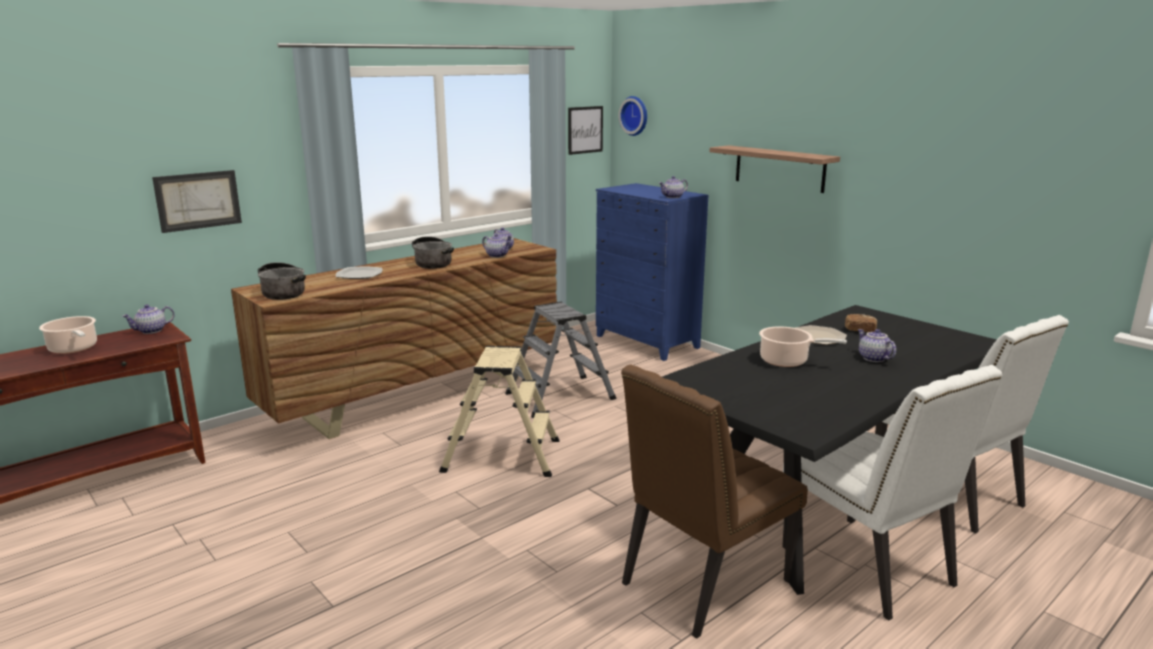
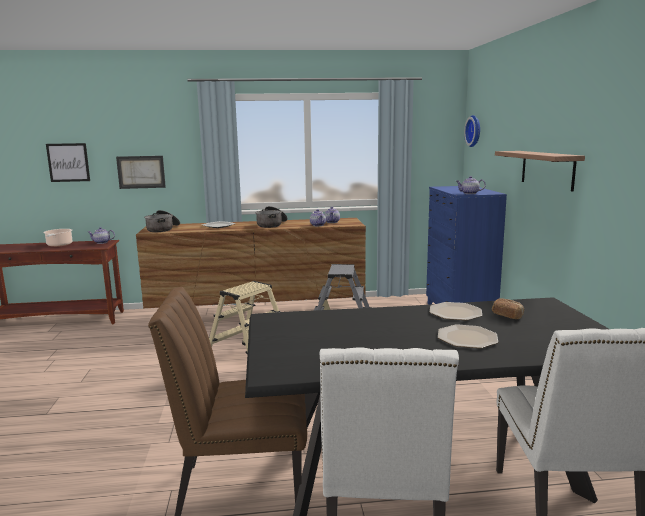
camera: 35 degrees right, 5 degrees down
(585, 130) = (437, 142): picture -> picture (68, 162)
(787, 361) = (384, 323): cooking pot -> none
(873, 358) = (466, 338): teapot -> plate

